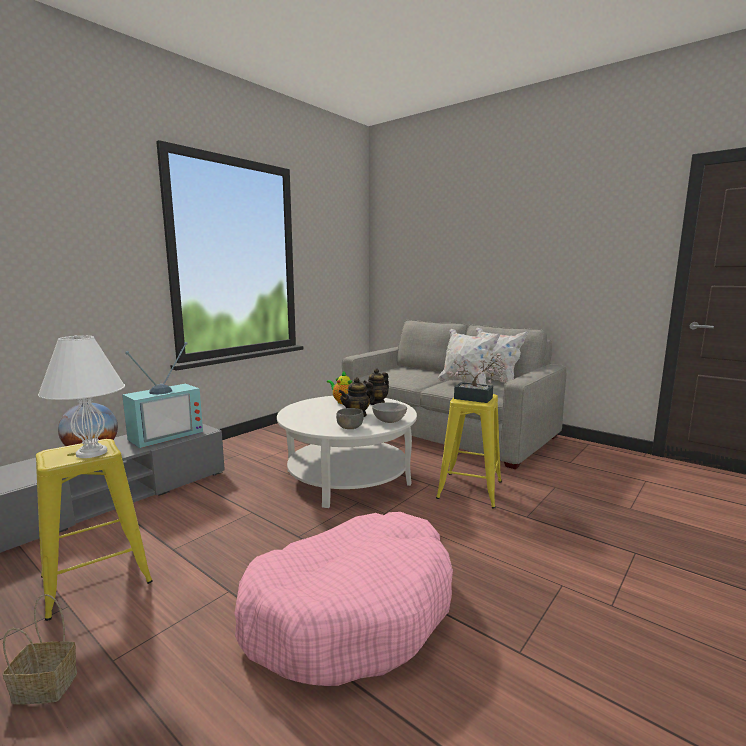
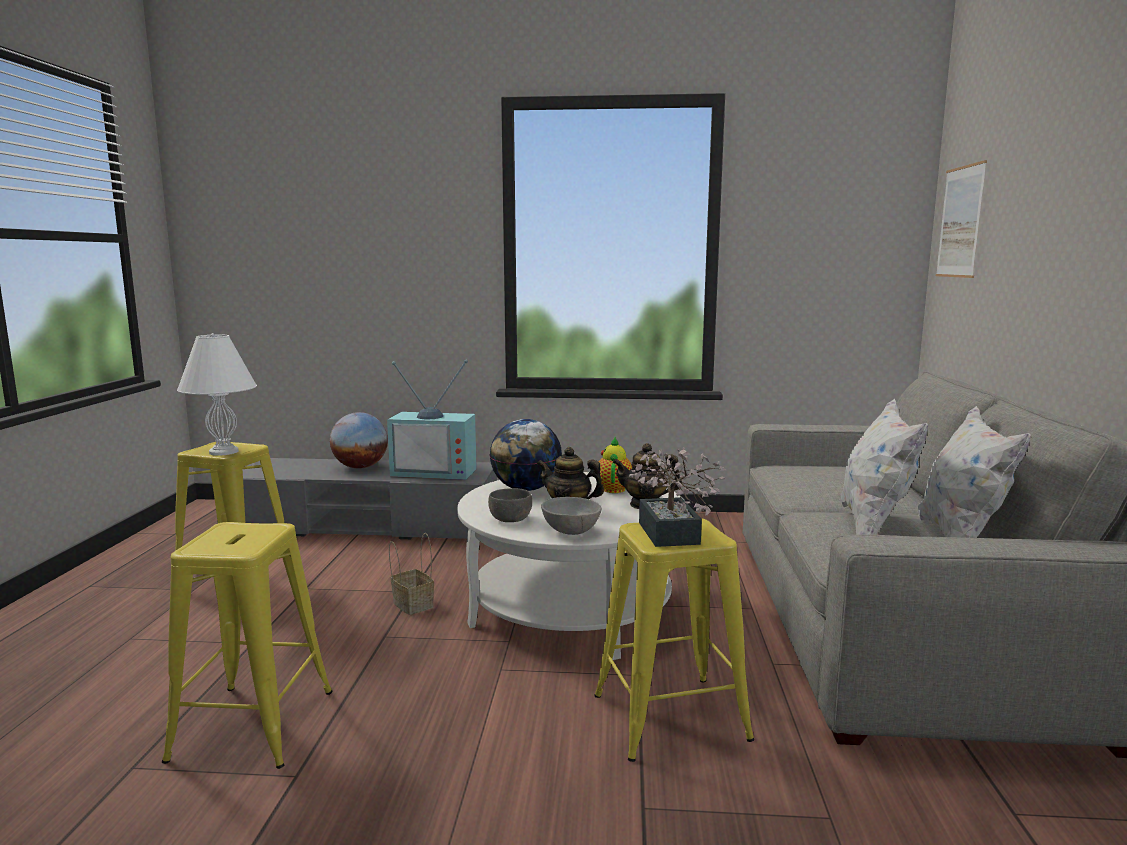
camera: 55 degrees right, 0 degrees up
(43, 688) = (92, 629): basket -> basket (411, 604)
(307, 415) = (525, 489): none -> globe
(351, 610) = (253, 724): pink dog bed -> yellow stool
(395, 251) = (960, 222): none -> picture

